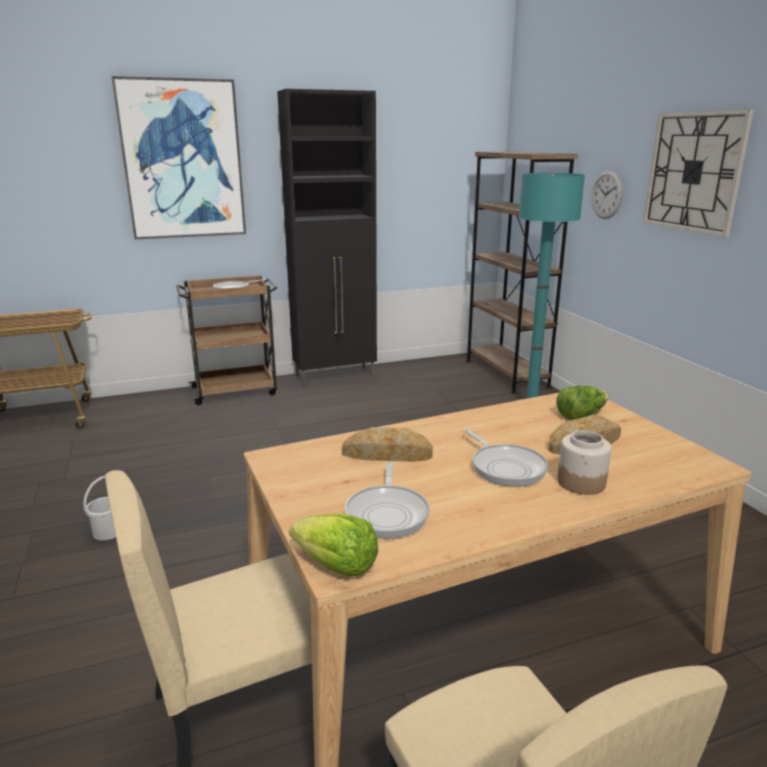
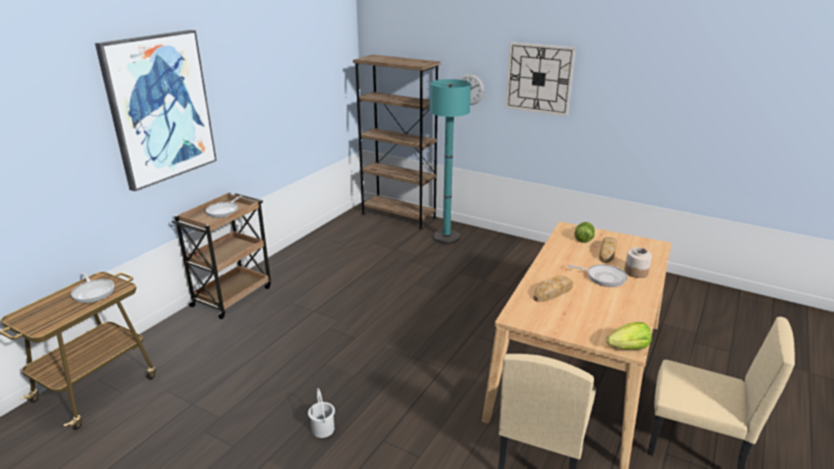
camera: 40 degrees left, 5 degrees up
(336, 376) = (291, 256): black cabinet -> none
(387, 513) = (604, 319): frying pan -> frying pan (93, 292)

